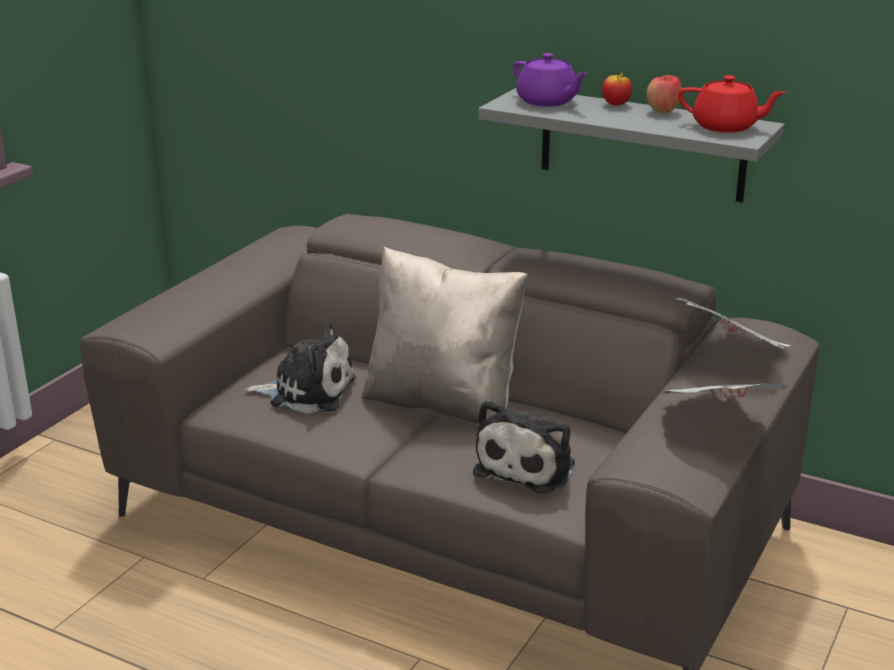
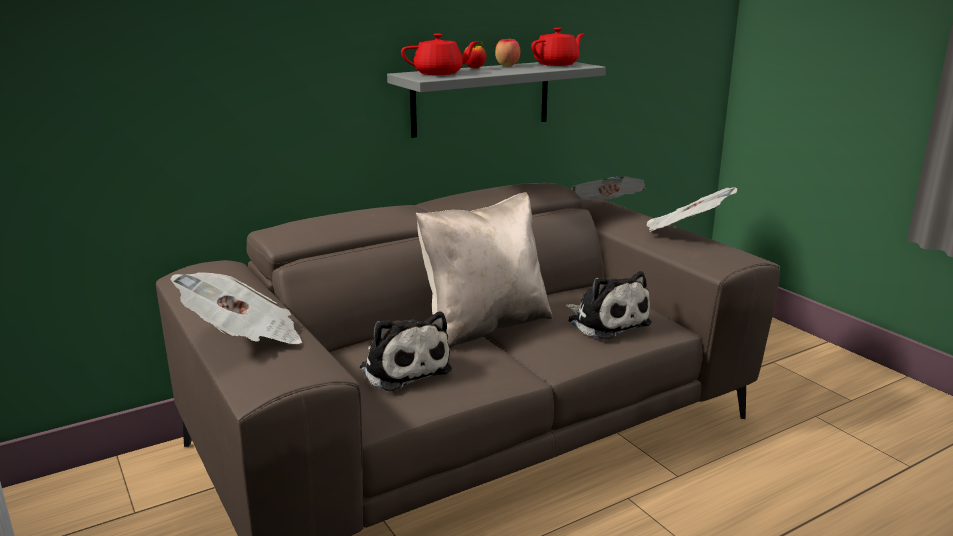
camera: 60 degrees left, 5 degrees down
(183, 293) = (244, 338): none -> newspaper
(307, 391) = (403, 368): plush toy -> plush toy turned 105 degrees clockwise
(547, 102) = (439, 73): purple teapot -> red teapot

